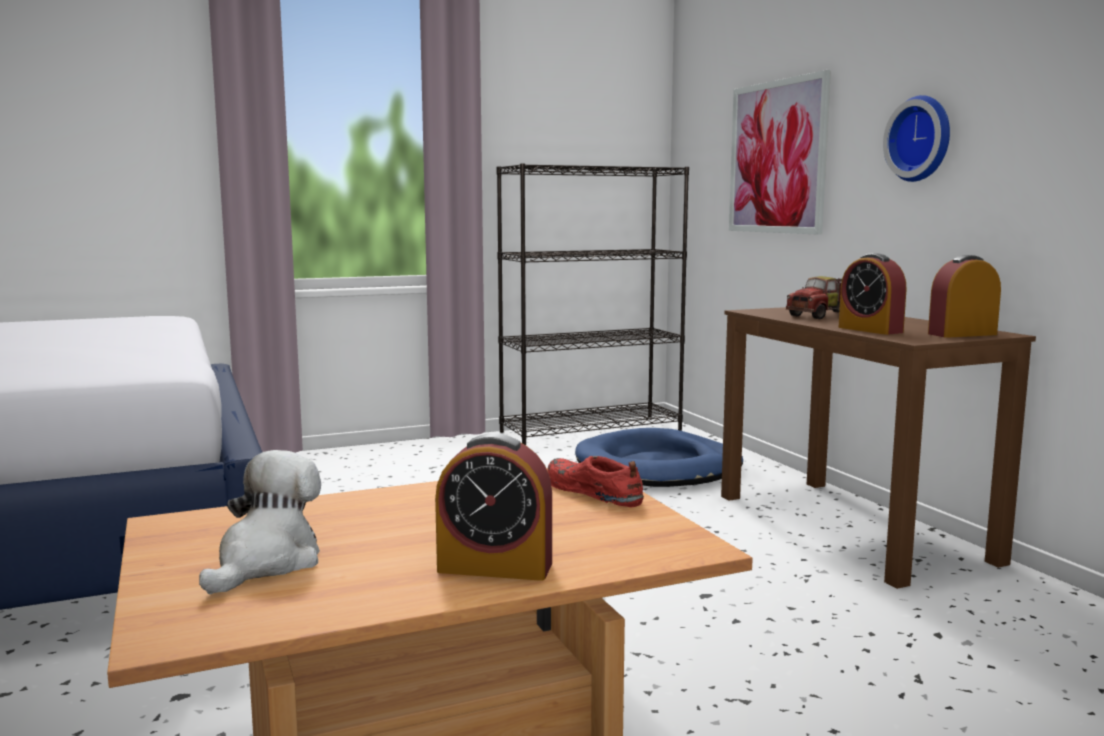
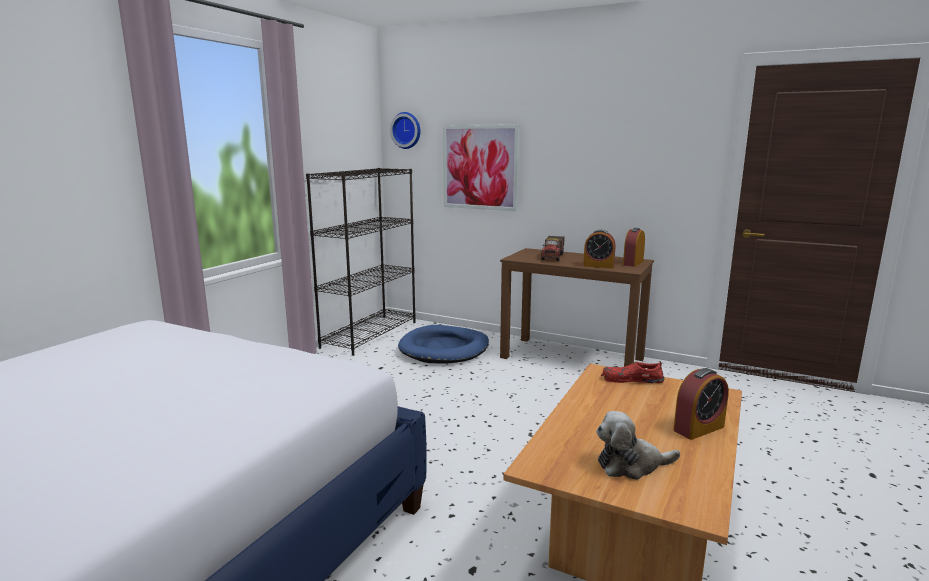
camera: 40 degrees left, 5 degrees up
(267, 563) = (631, 465): plush toy -> plush toy turned 75 degrees counterclockwise
(922, 139) = (583, 167): wall clock -> wall clock (407, 130)

